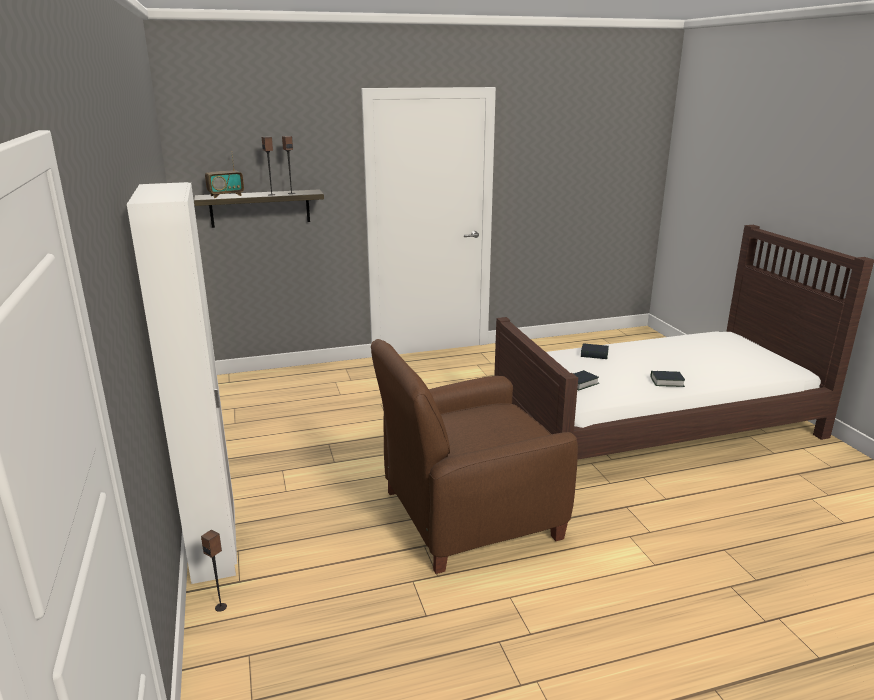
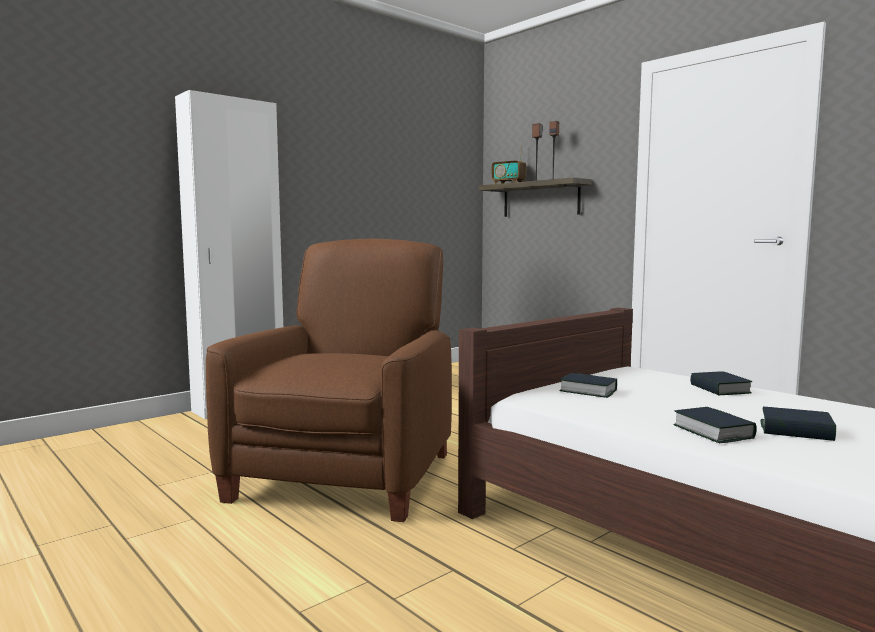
camera: 65 degrees right, 15 degrees down
(221, 607) = (164, 423): speaker -> none
(468, 515) = (346, 475): brown armchair -> brown armchair turned 60 degrees clockwise
(671, 367) = (796, 431): none -> book

